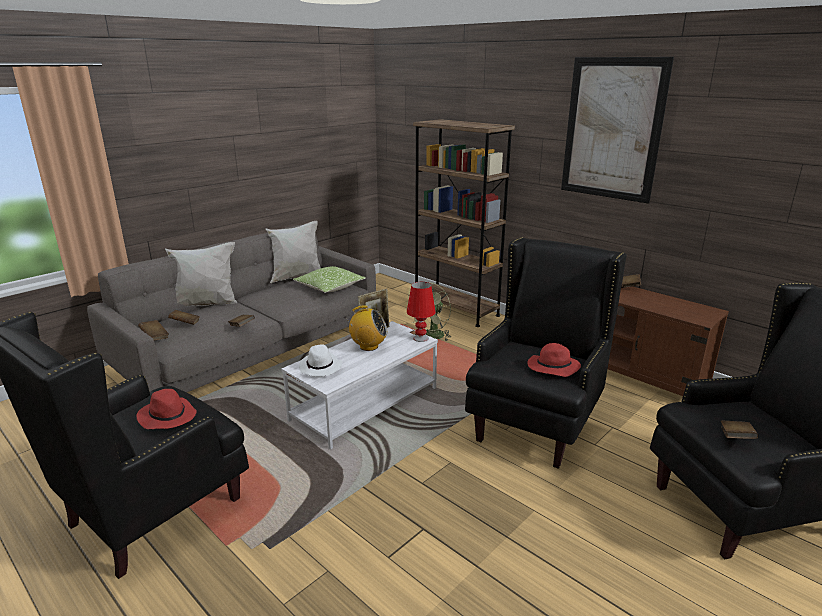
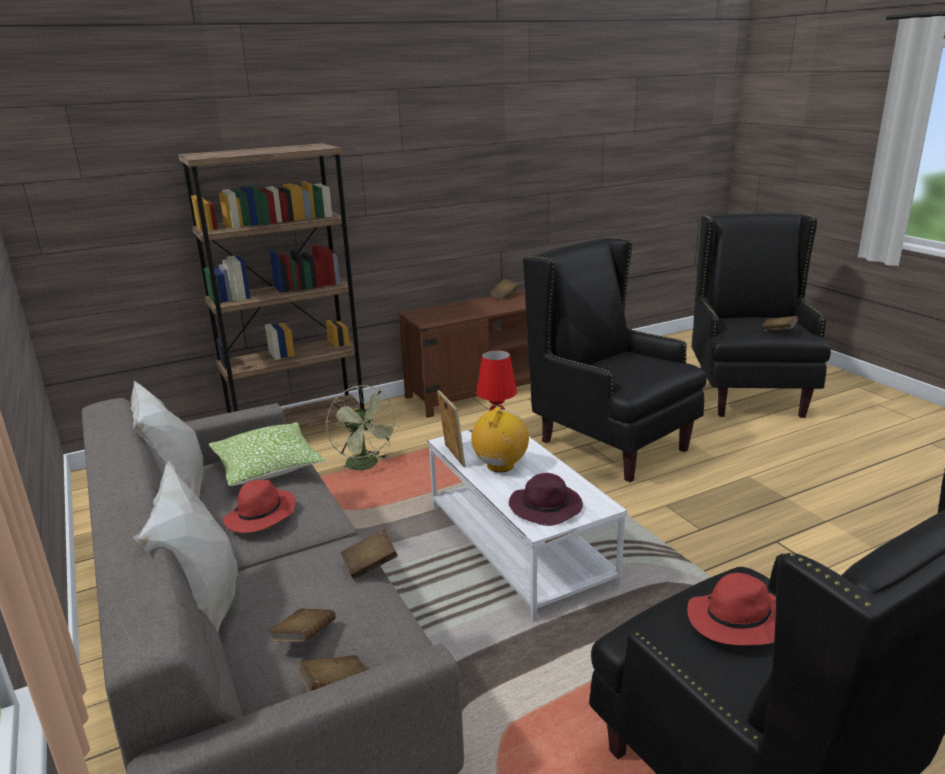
camera: 70 degrees left, 0 degrees up
(320, 367) = (547, 507): white hat -> purple hat
(552, 368) = (651, 362): red hat -> red hat (260, 516)
(612, 129) = (447, 129): picture -> none

